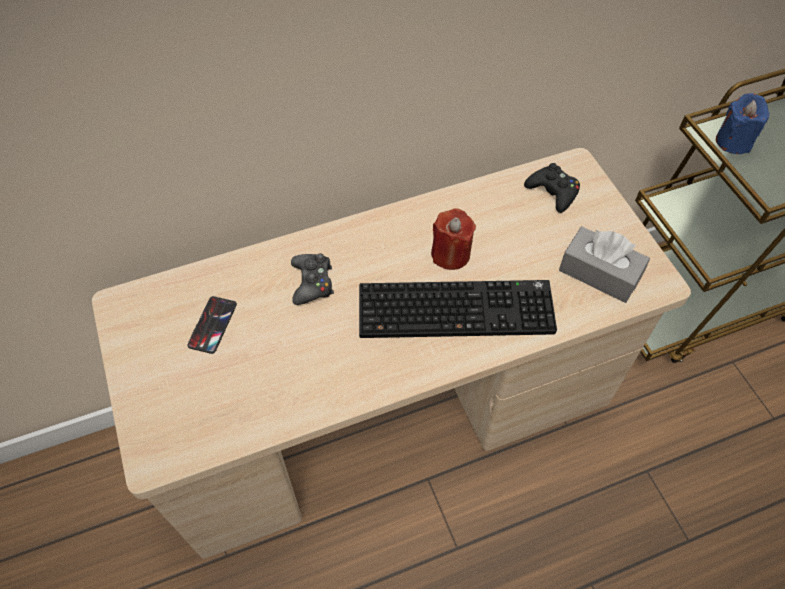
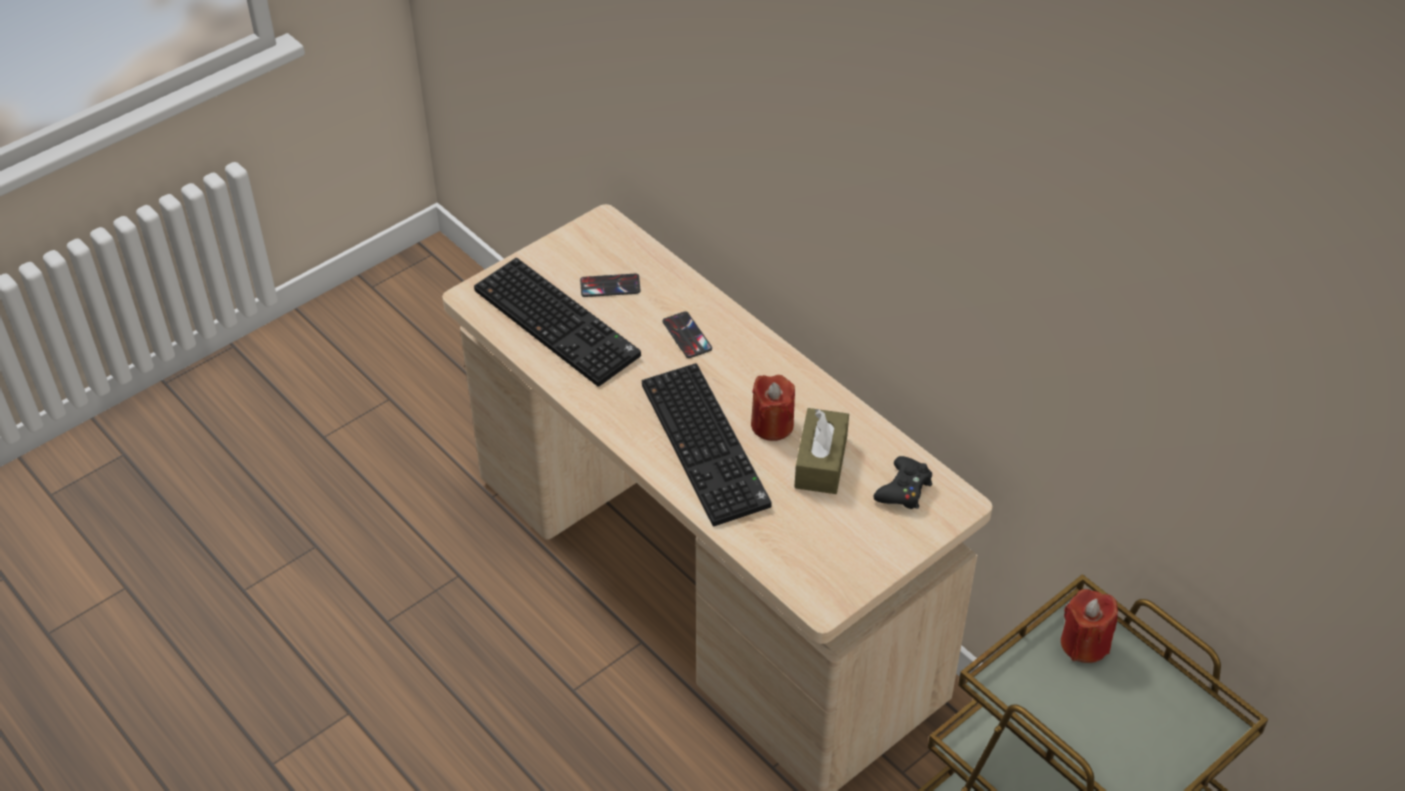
camera: 70 degrees right, 10 degrees down
(239, 384) = (560, 323): none -> keyboard
(312, 282) = (687, 335): black game controller -> phone
(505, 234) = (821, 462): none -> brown tissue box
(599, 273) = (808, 549): grey tissue box -> none
(733, 141) = (1084, 643): blue candle -> red candle

